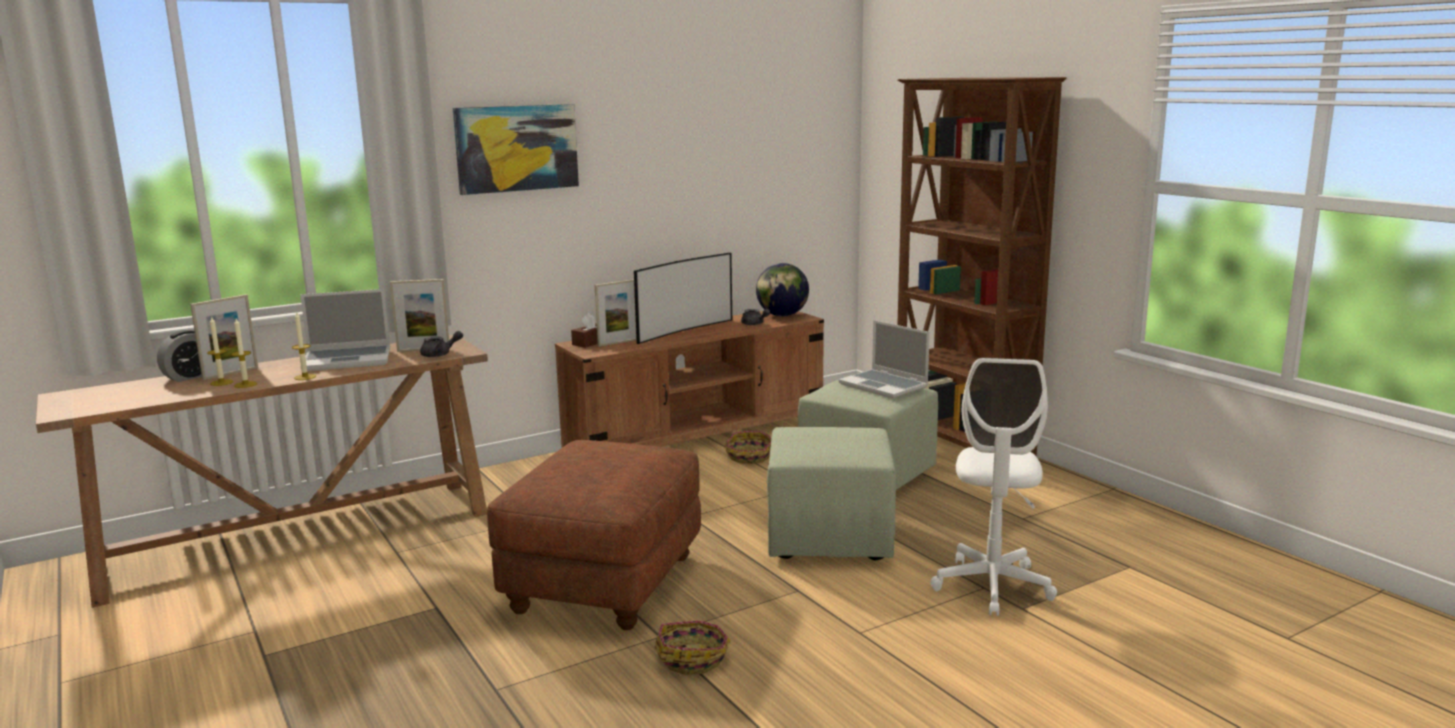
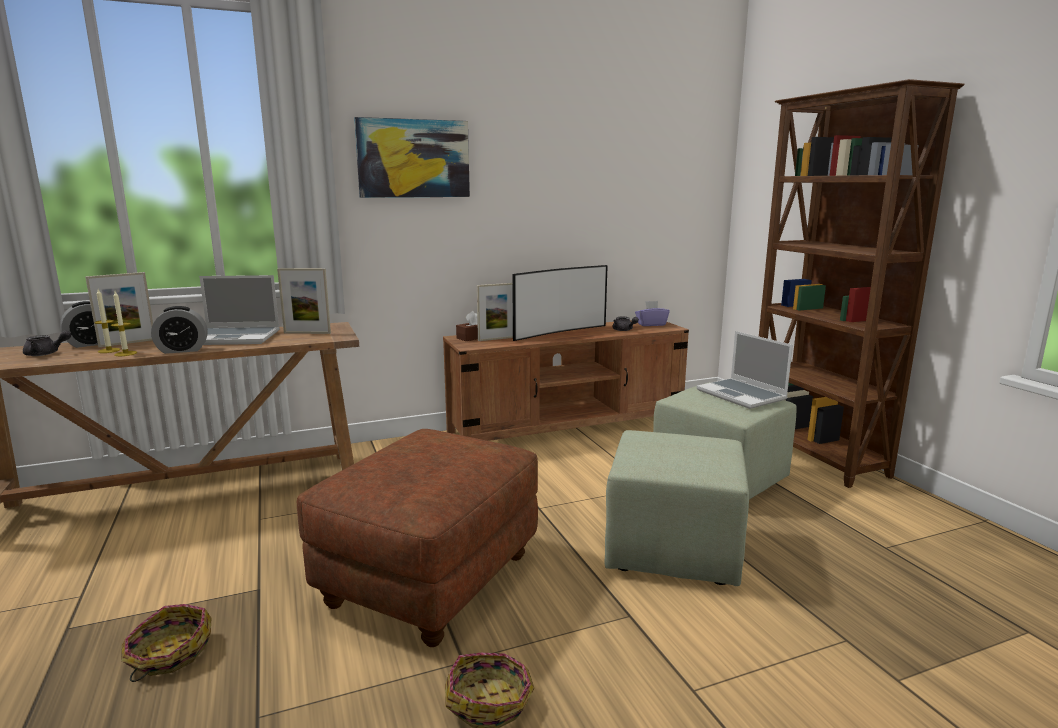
camera: 10 degrees right, 0 degrees up
(305, 377) = (182, 350): candle -> alarm clock
(440, 354) = (317, 338): grey teapot -> grey teapot (46, 354)
(749, 457) = (609, 450): basket -> basket (168, 654)
(782, 315) = (651, 324): globe -> purple tissue box
(992, 586) = (857, 640): white office chair -> none

